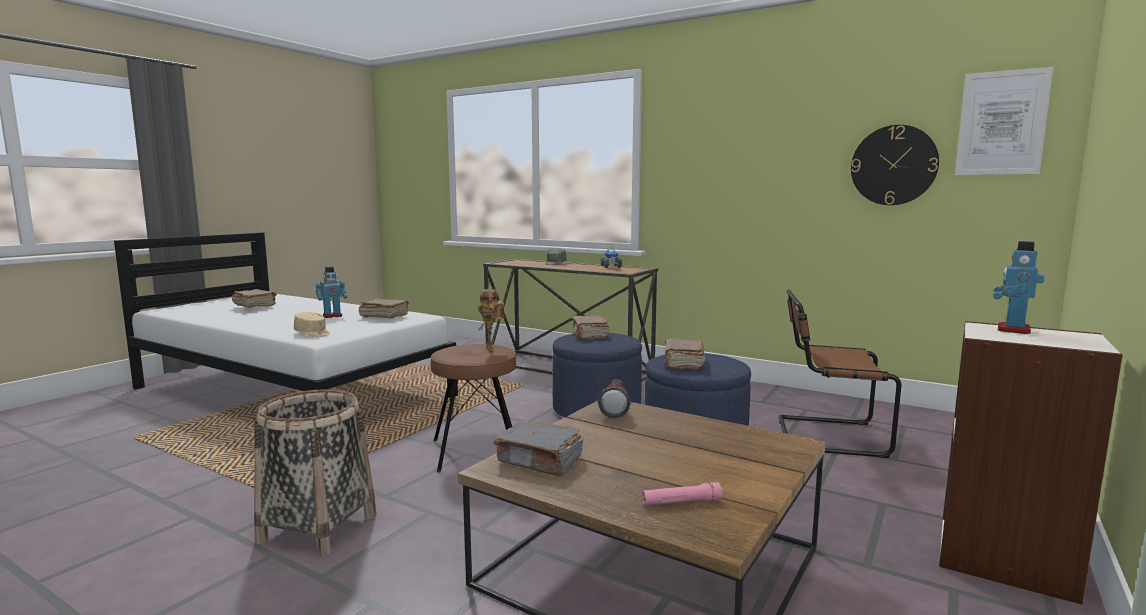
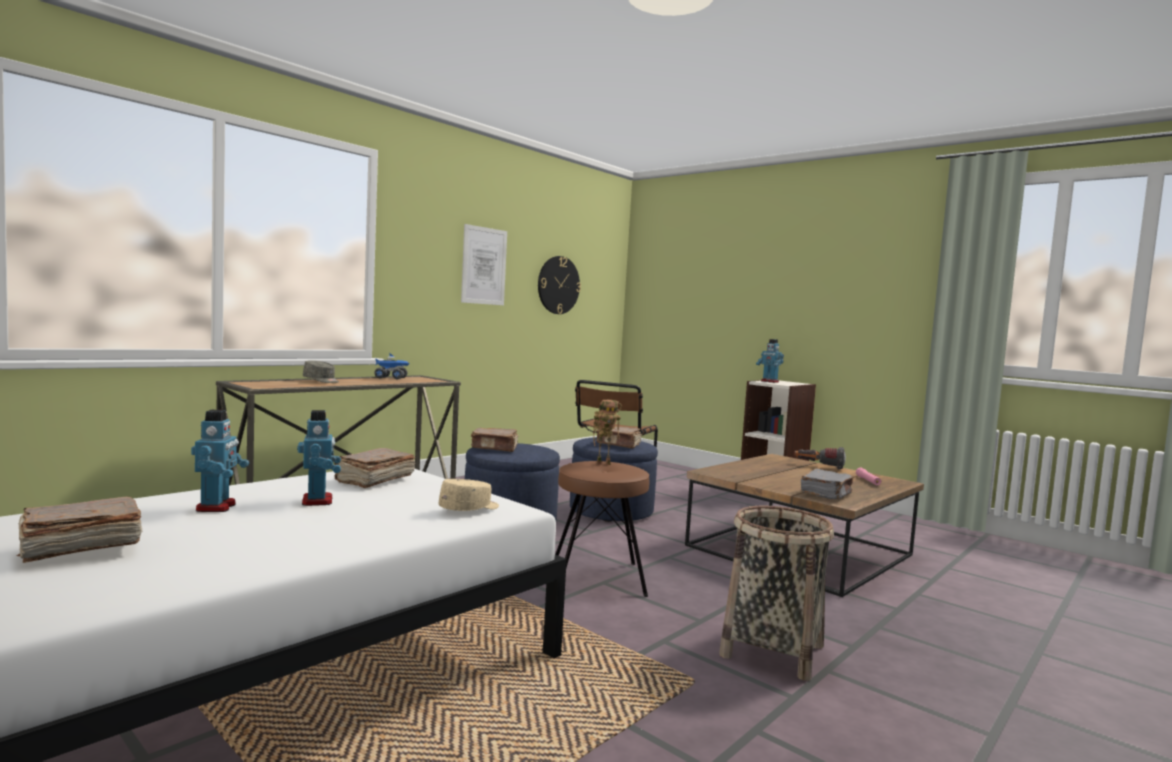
camera: 80 degrees left, 5 degrees down
(315, 308) = (217, 507): none -> toy robot
(615, 408) = (716, 472): flashlight -> flashlight (818, 467)
(1002, 123) = (601, 264): picture -> picture (484, 266)

